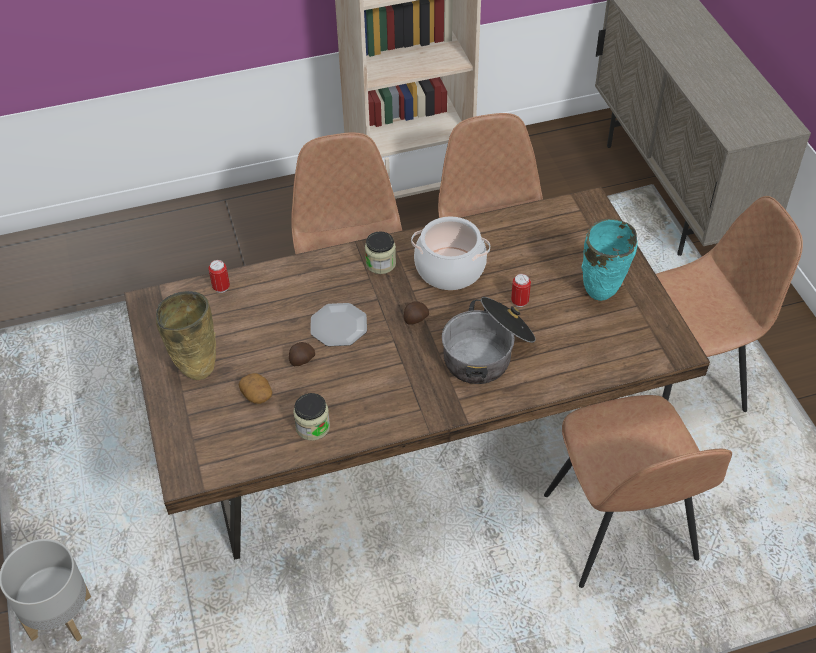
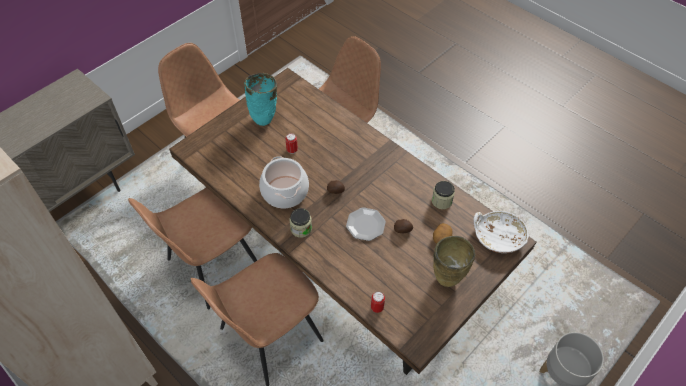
camera: 120 degrees left, 5 degrees up
(208, 459) = (497, 236): none -> white bowl
(488, 352) = (338, 149): cooking pot -> none

